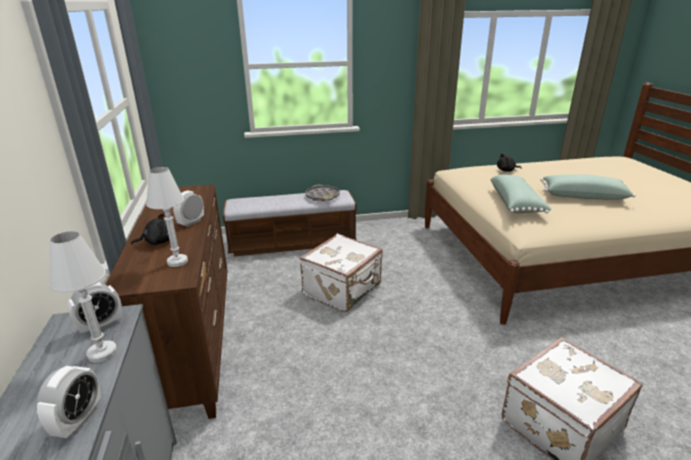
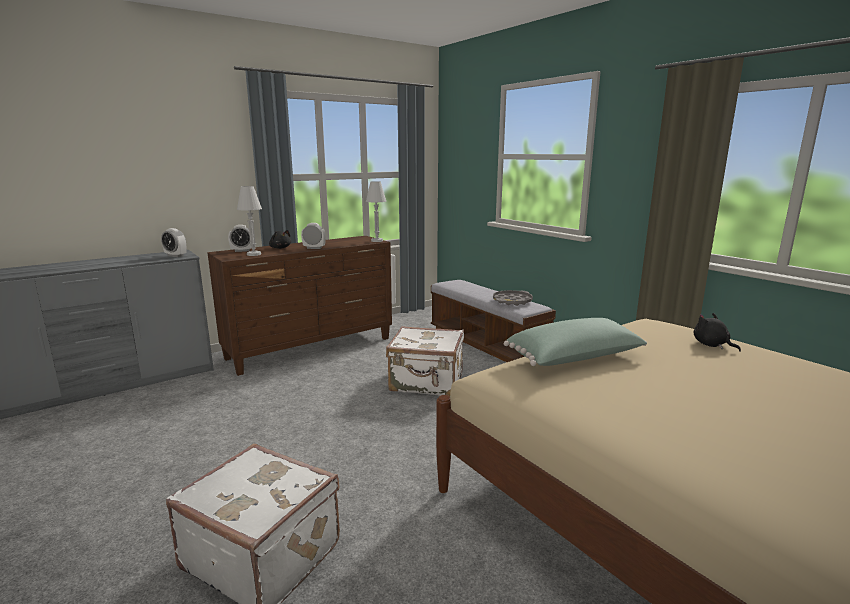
camera: 65 degrees right, 10 degrees down
(78, 420) = (95, 266): alarm clock -> alarm clock (242, 250)
(102, 353) = (149, 260): white table lamp -> white table lamp (377, 241)
(583, 196) = (698, 405): green pillow -> none

